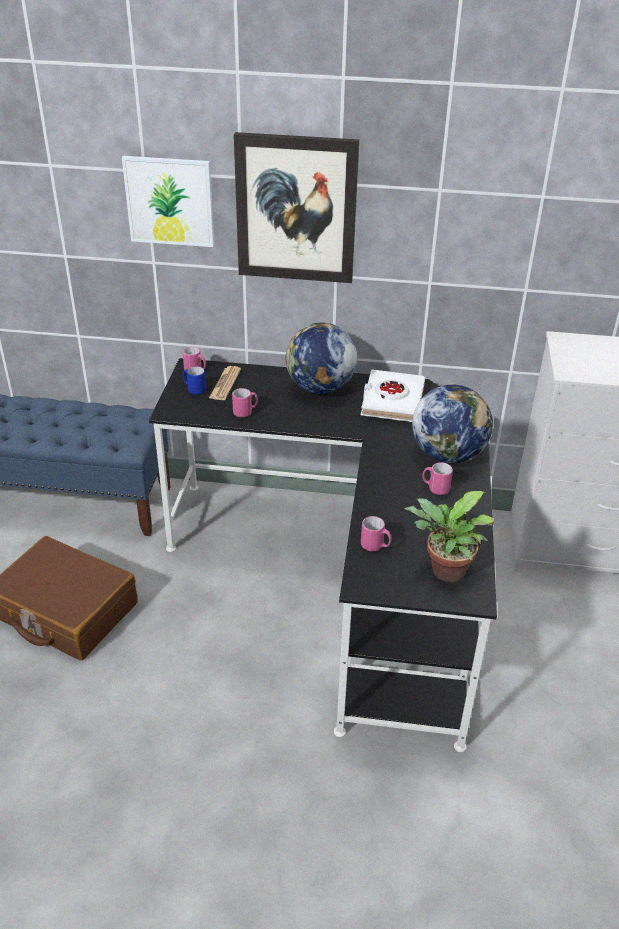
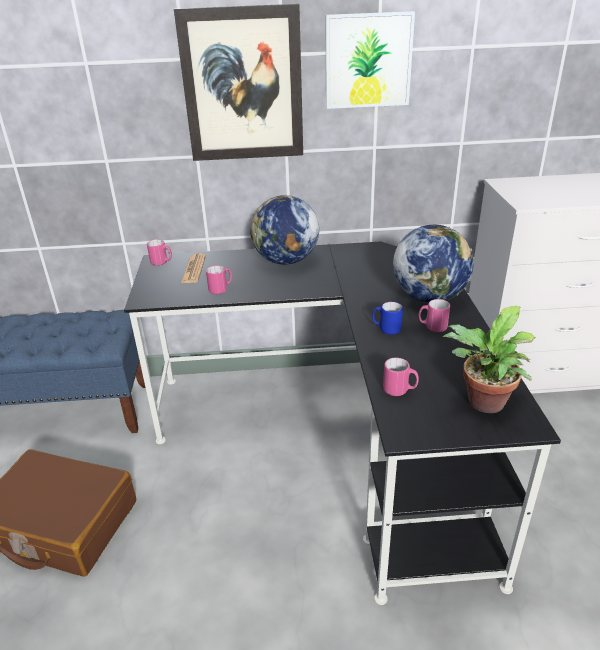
camera: 10 degrees left, 5 degrees down
(170, 201) = (115, 92): picture -> picture (368, 61)
(194, 389) = (164, 278): blue mug -> blue mug (386, 329)
(392, 401) = (356, 261): white book -> none

